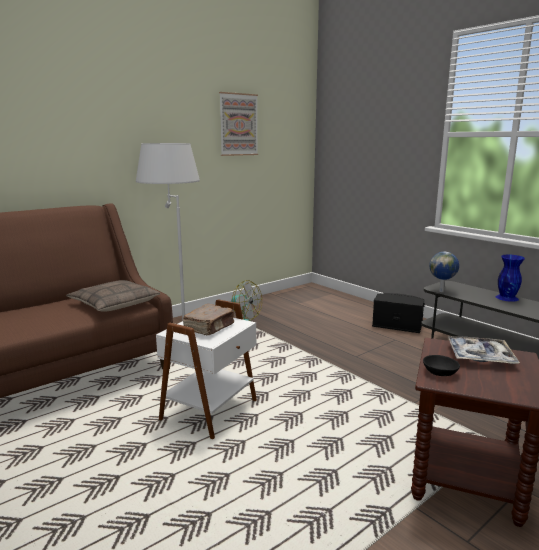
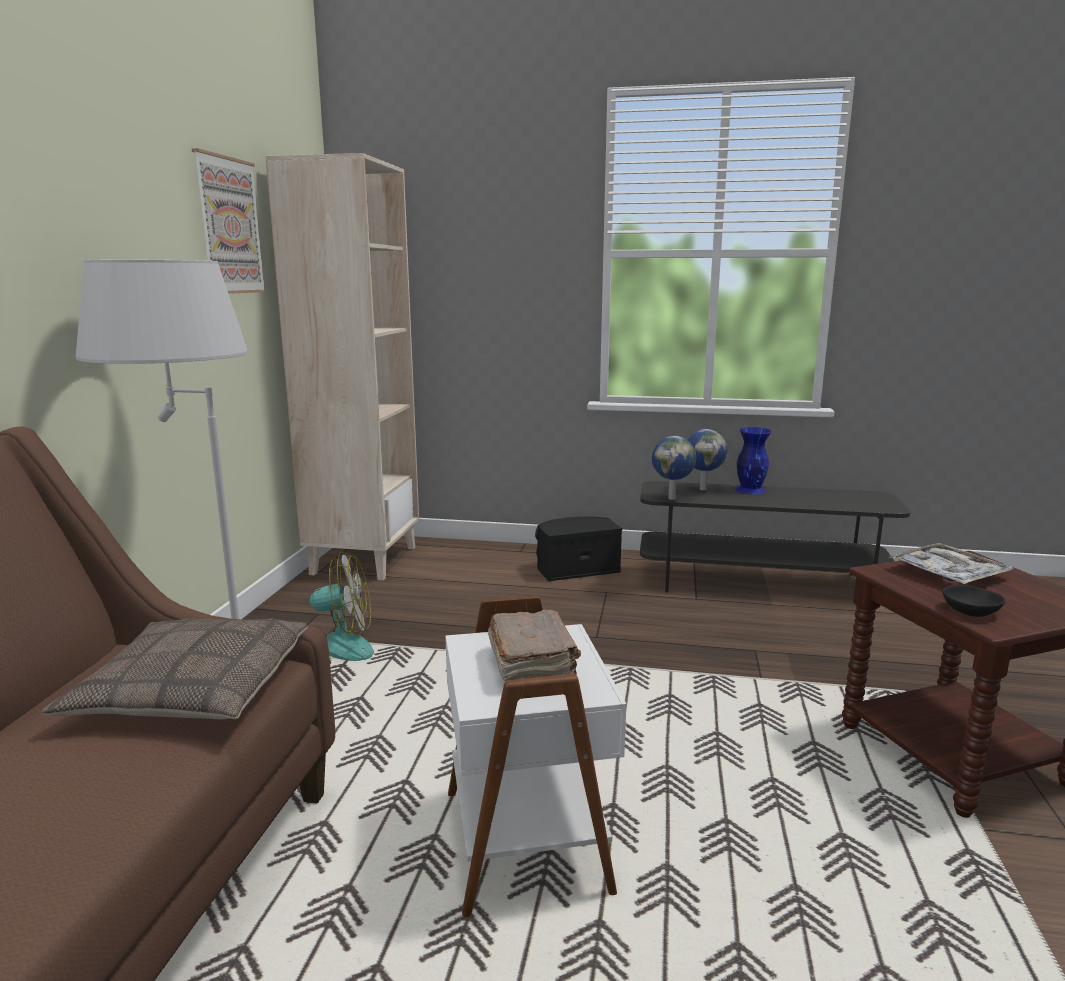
camera: 40 degrees left, 0 degrees up
(299, 295) = (364, 560): none -> beige bookcase
(474, 291) = (703, 489): none -> globe

